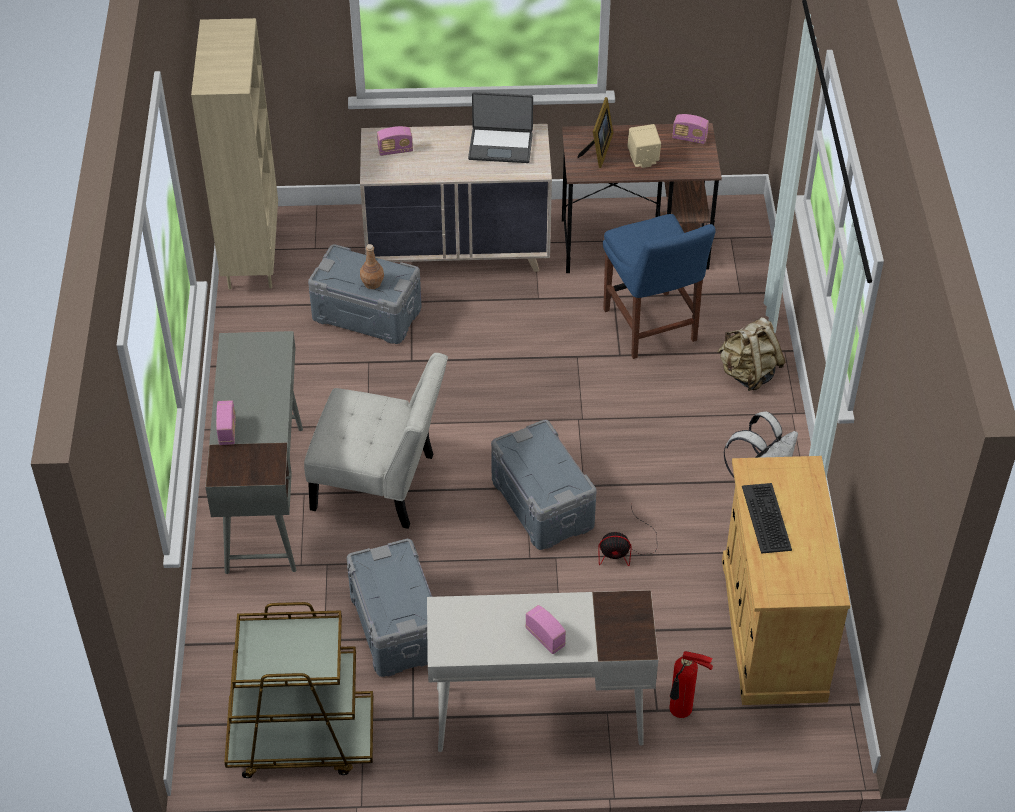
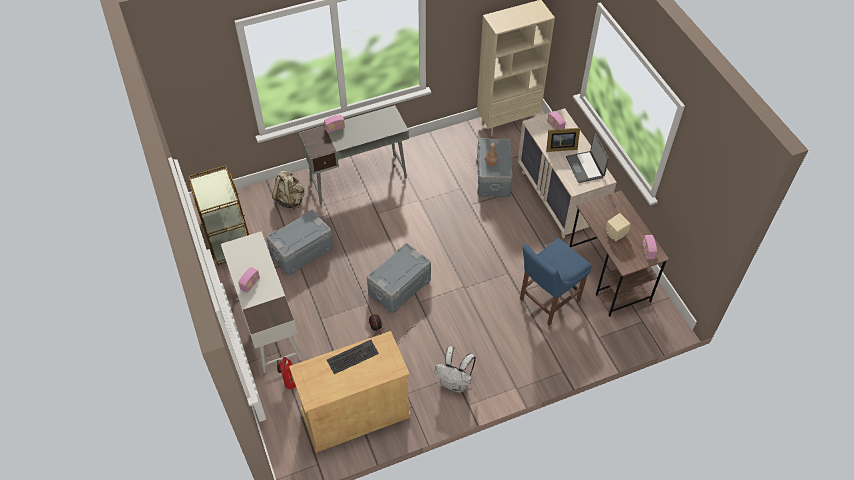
camera: 70 degrees right, 5 degrees up
(380, 484) = (384, 218): white chair -> none
(598, 150) = (610, 211): picture frame -> picture frame (560, 147)
(748, 373) = (536, 357): beige backpack -> beige backpack (290, 199)

